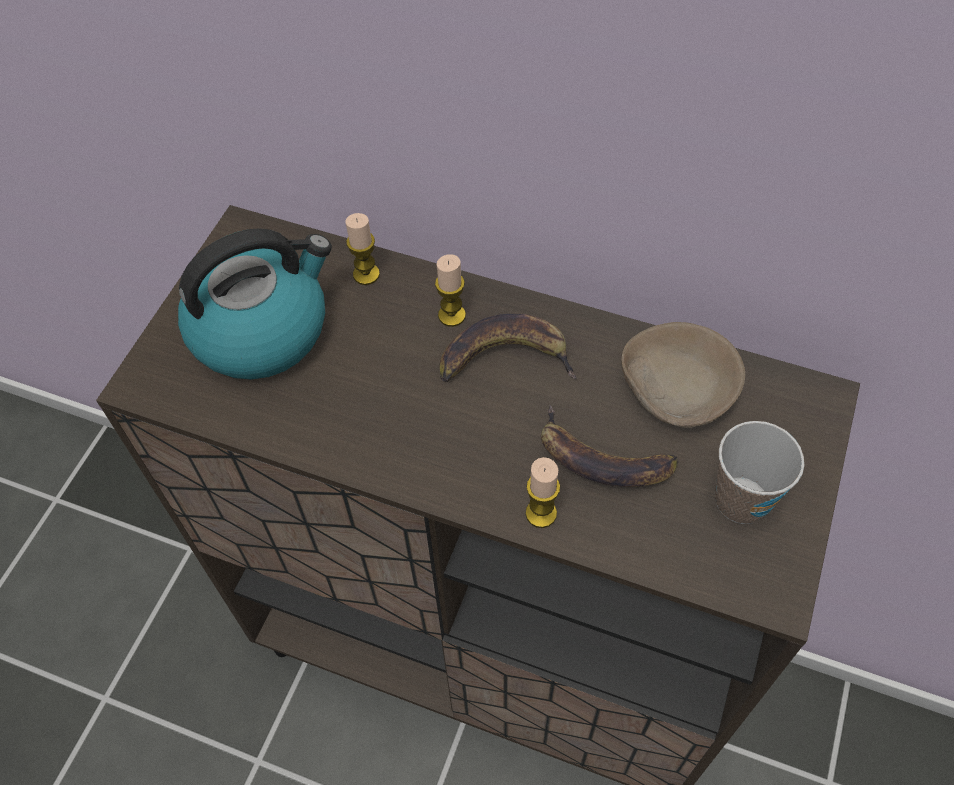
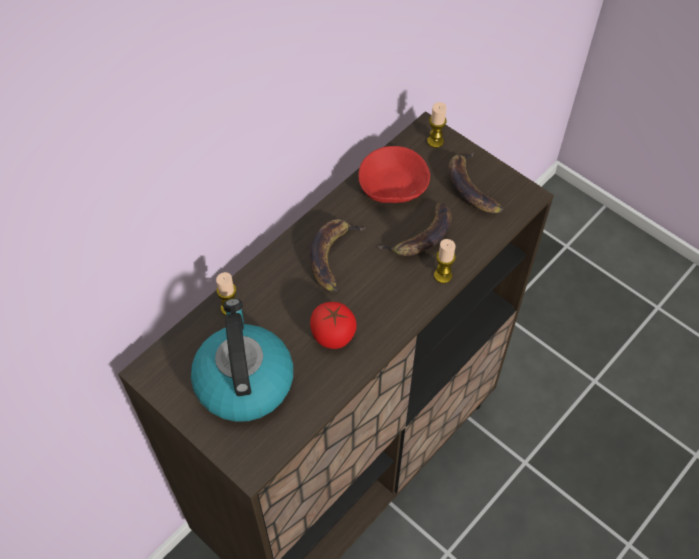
camera: 70 degrees left, 0 degrees up
(372, 404) = (333, 334): none -> tomato
(452, 315) = (288, 272): candle -> candle (435, 141)
(677, 389) = (393, 186): beige bowl -> red bowl
(741, 500) = (471, 187): cup -> banana

